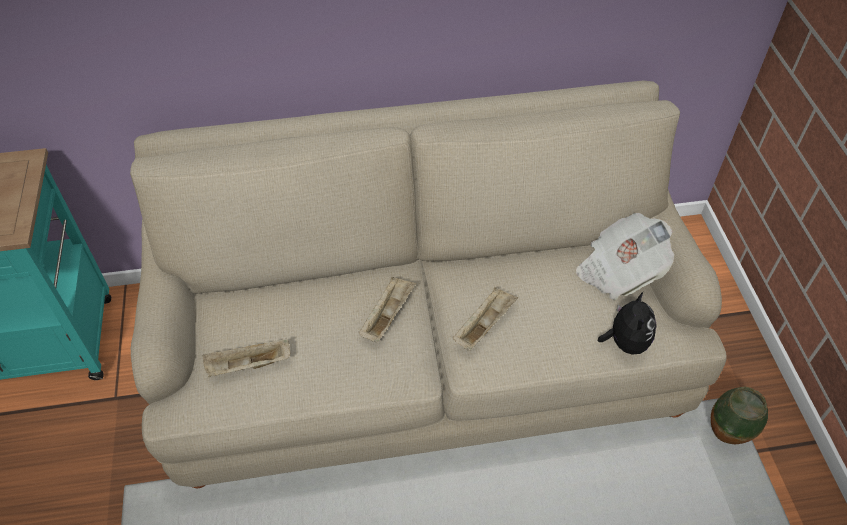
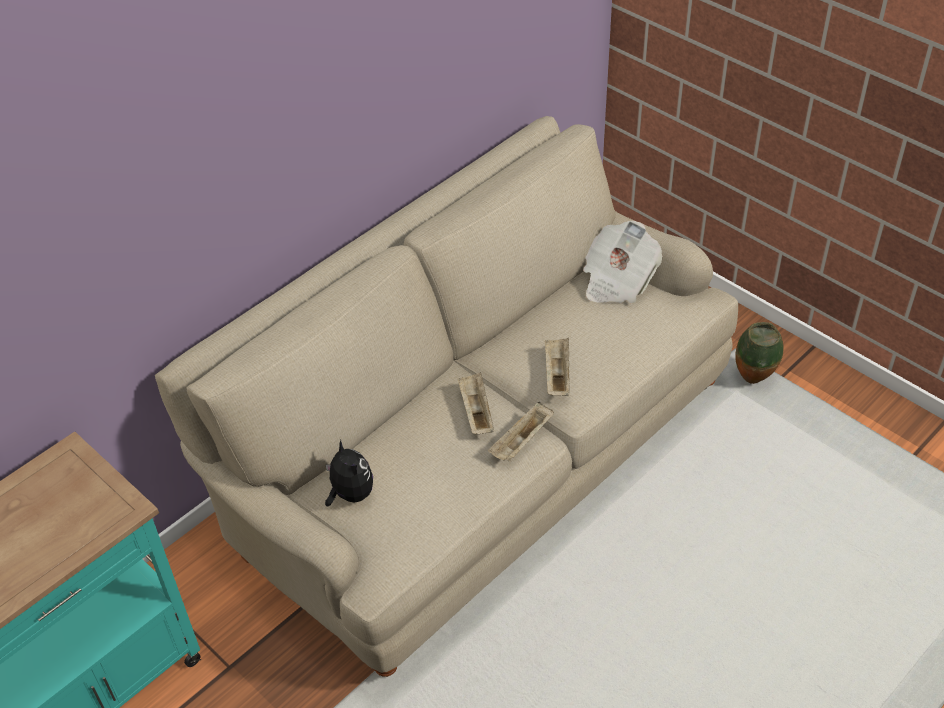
camera: 35 degrees left, 5 degrees down
(248, 366) = (403, 512): beige tray -> beige tray (521, 442)
(625, 342) = (666, 328): plush toy -> plush toy (350, 494)

